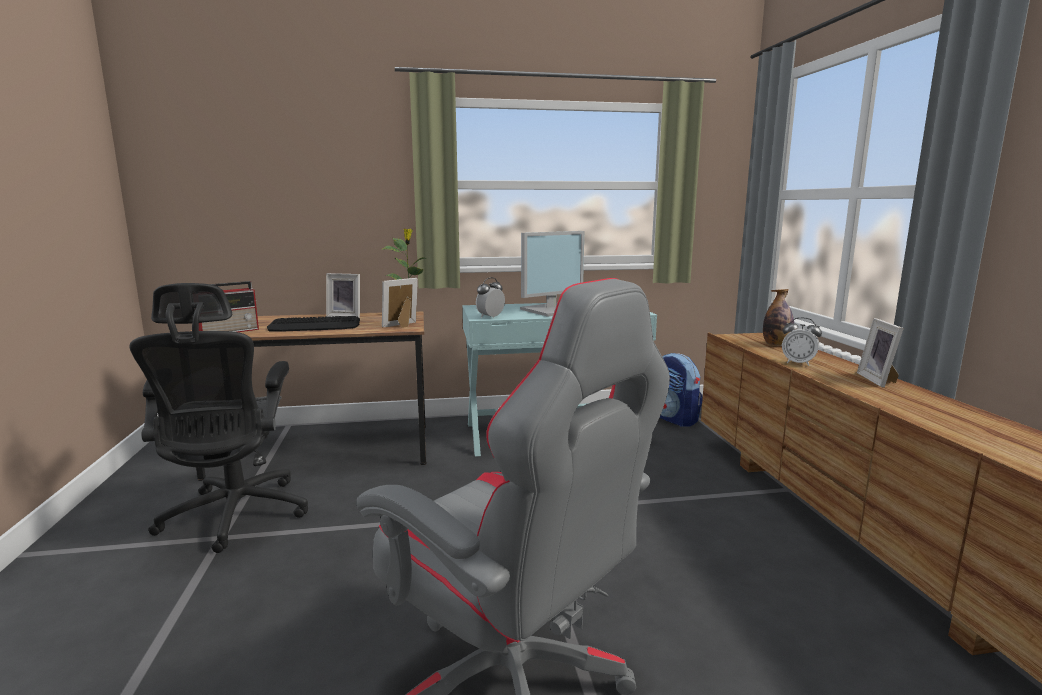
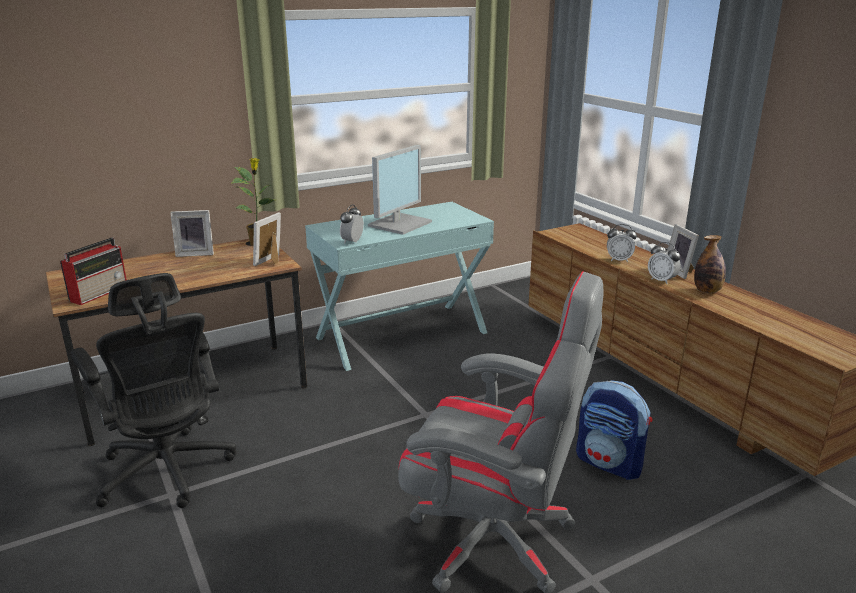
camera: 20 degrees left, 10 degrees up
(315, 326) = (182, 273): keyboard -> none
(675, 419) = (498, 303): backpack -> backpack (610, 463)
(776, 345) = (593, 240): bottle -> bottle (707, 291)
(847, 385) = (661, 280): none -> alarm clock

